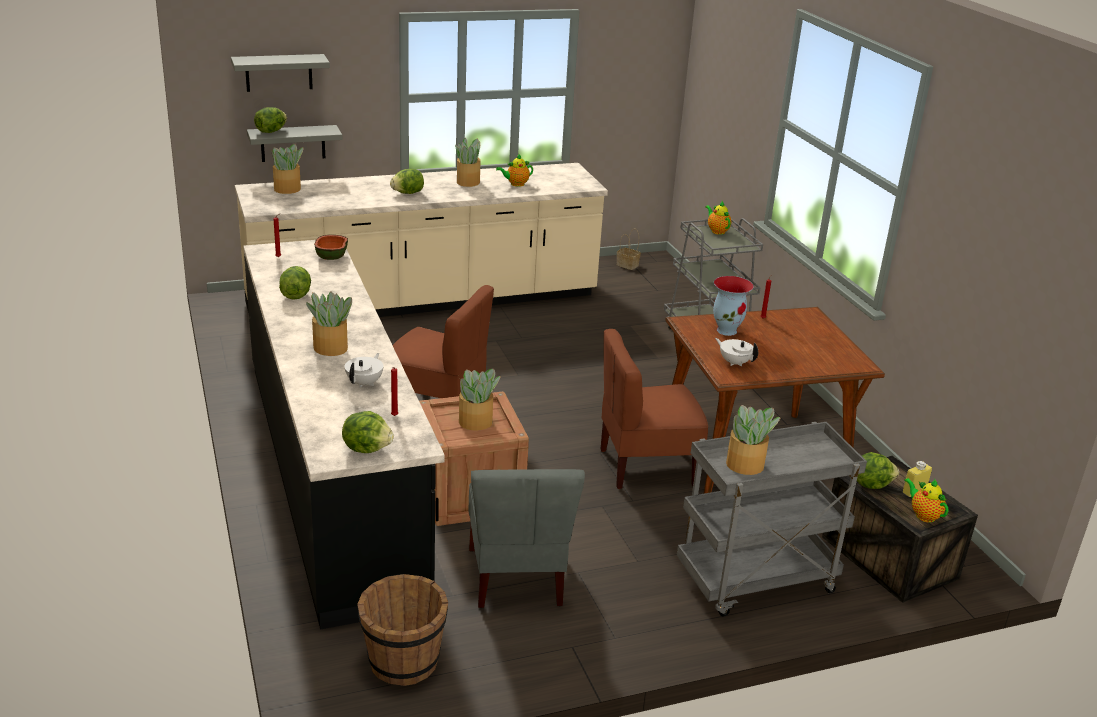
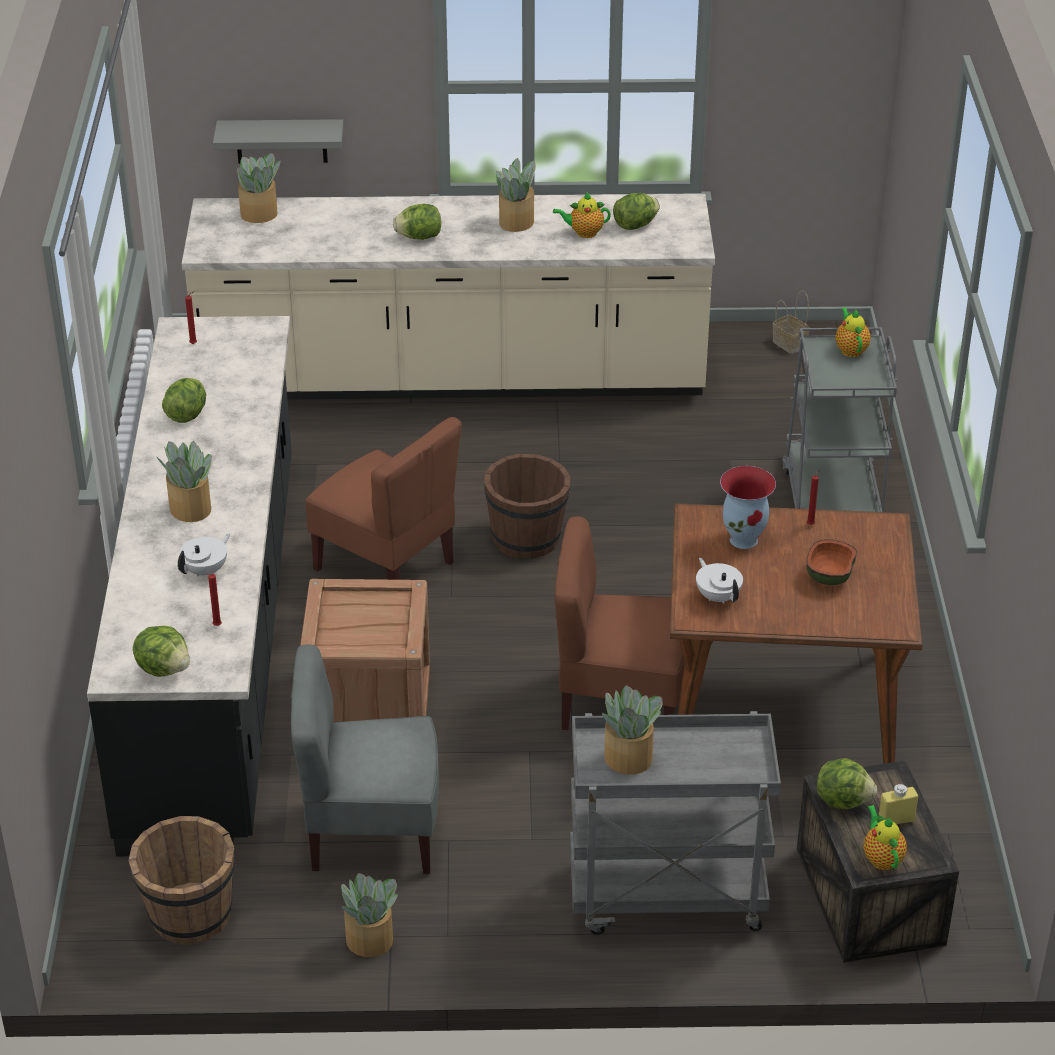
camera: 20 degrees right, 10 degrees up
(271, 131) = (247, 128): lettuce -> lettuce (635, 225)
(278, 72) = (260, 48): grey shelf -> none
(332, 257) = (261, 352): bowl -> bowl (830, 576)
(476, 422) = (368, 623): potted plant -> potted plant (370, 941)
(517, 577) = (371, 833): grey chair -> grey chair turned 75 degrees clockwise
(525, 382) = (527, 539): none -> brown bucket

